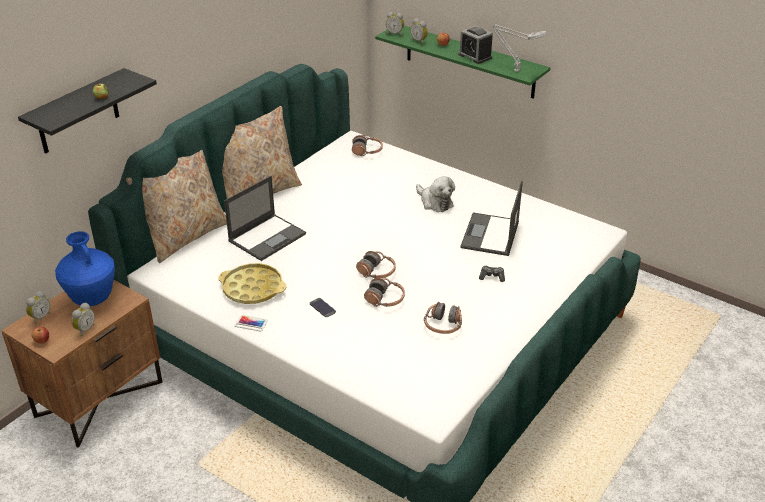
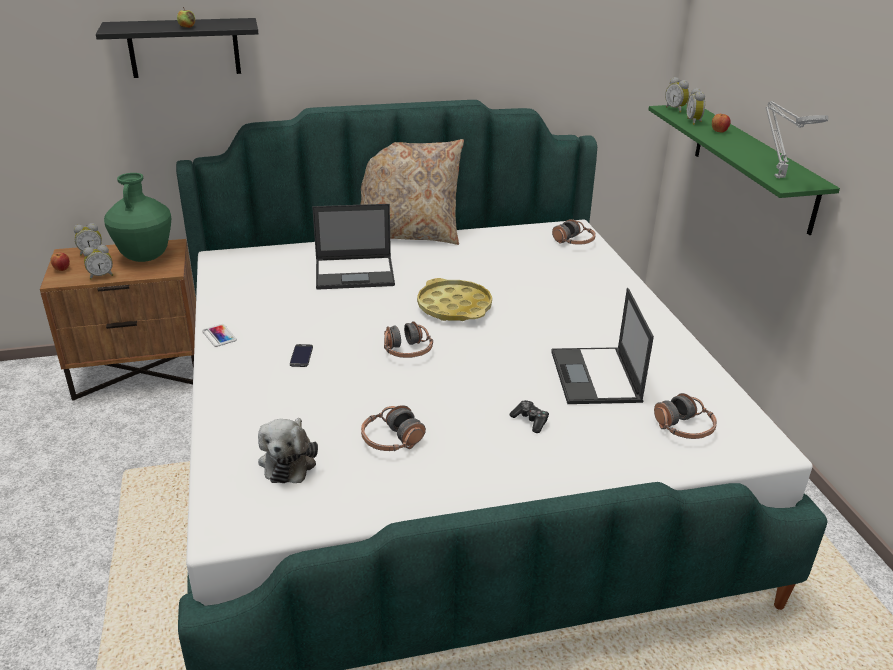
camera: 40 degrees right, 5 degrees down
(92, 299) = (145, 257): blue vase -> green vase
(185, 236) = (289, 242): beige pillow -> none
(252, 288) = (270, 308): yellow tray -> yellow tray (454, 307)
(385, 299) = (373, 380): headphones -> headphones (683, 428)
(434, 202) = (577, 316): plush toy -> plush toy (289, 461)
(475, 56) = (744, 150): alarm clock -> none
(490, 235) = (596, 377): laptop -> laptop turned 60 degrees counterclockwise

